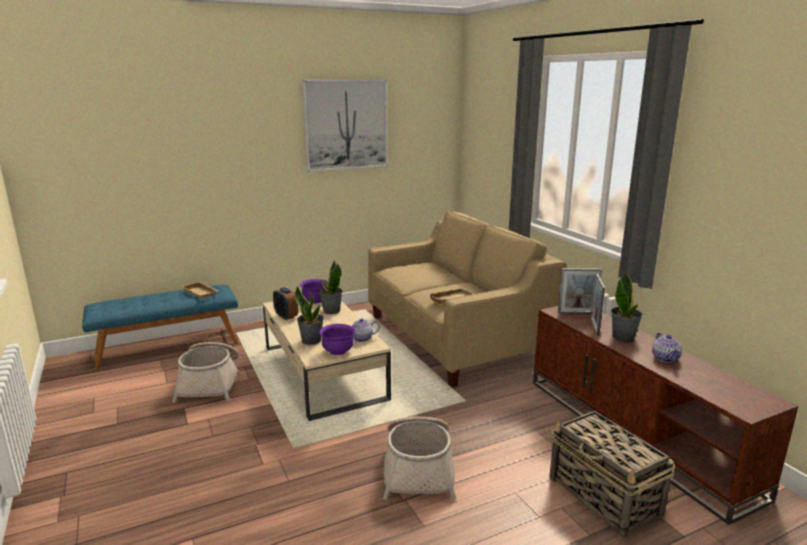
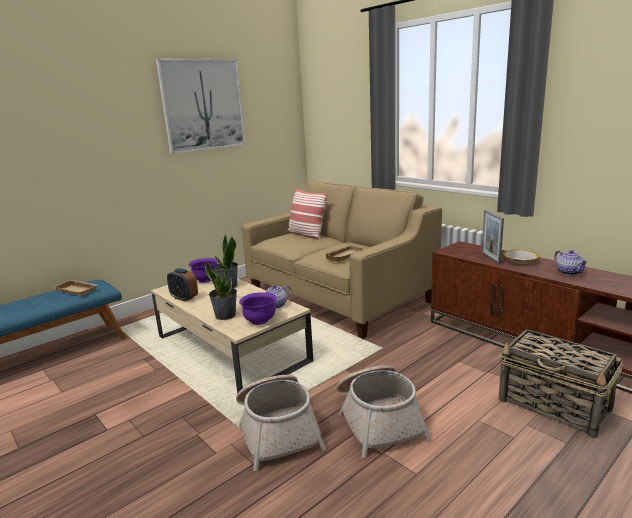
camera: 15 degrees left, 0 degrees up
(210, 383) = (114, 382): basket -> basket (277, 430)
(432, 268) = (306, 234): none -> pillow
(577, 313) = (466, 250): picture frame -> none
(623, 336) = (520, 261): potted plant -> bowl

